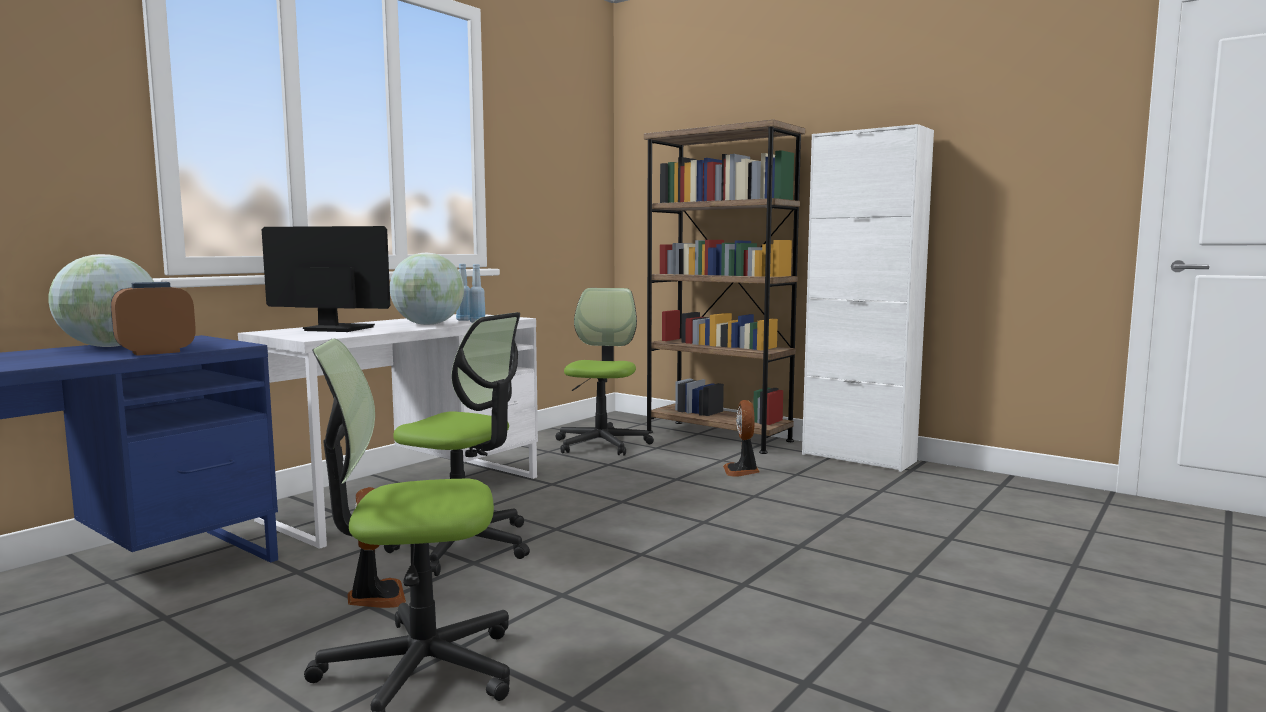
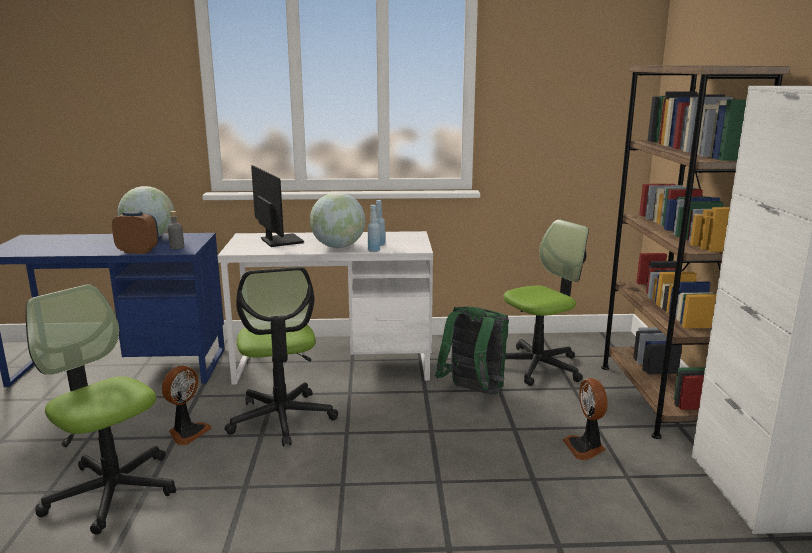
camera: 50 degrees right, 10 degrees up
(207, 344) = (177, 247): none -> grey bottle
(592, 471) = (473, 392): none -> green backpack
(742, 471) = (585, 447): fan -> fan turned 60 degrees counterclockwise

